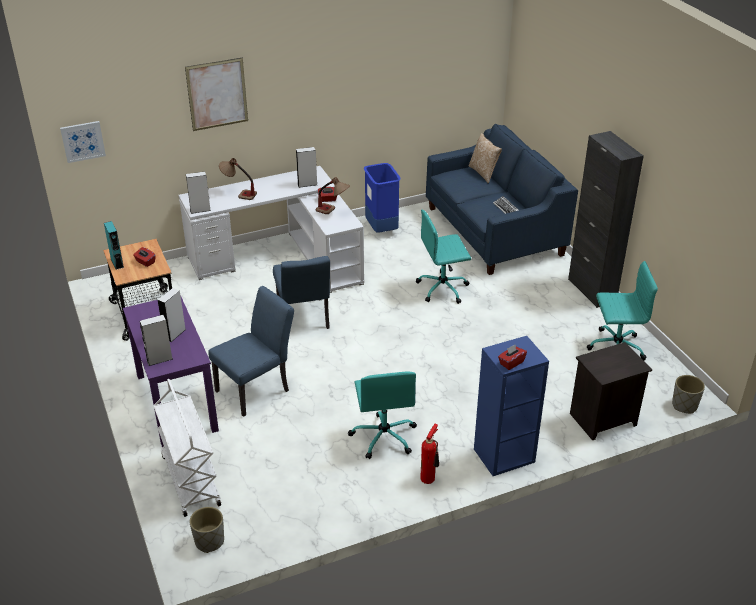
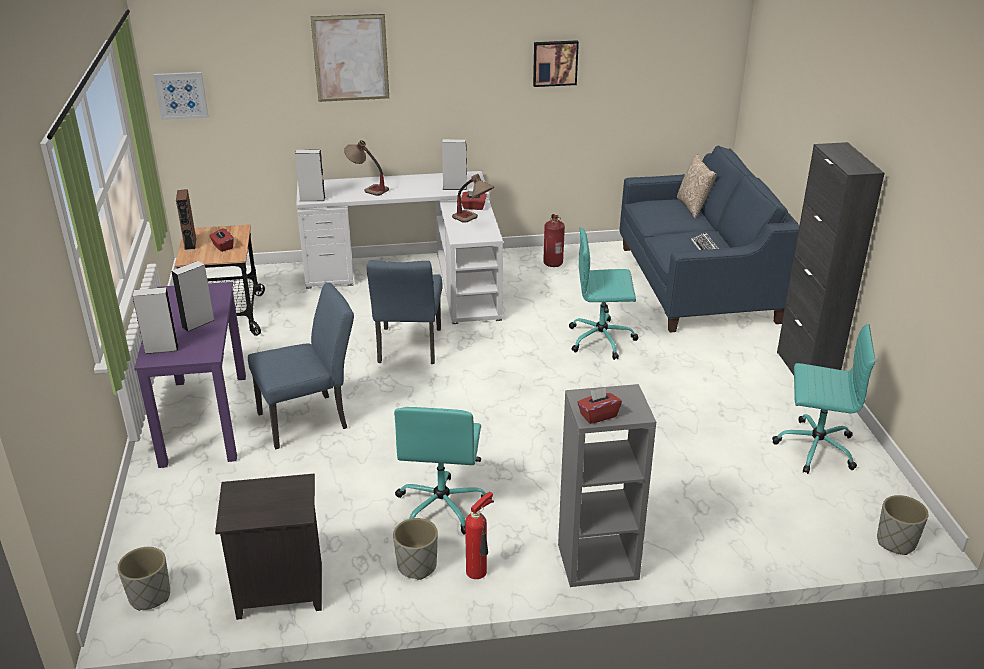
camera: 15 degrees right, 5 degrees down
(117, 263) = (190, 243): turquoise speaker -> brown speaker
(190, 479) = (169, 513): white cart -> none
(371, 77) = (555, 63): none -> picture
(382, 229) = (553, 263): blue trash can -> fire extinguisher
(385, 482) = (416, 566): none -> grey planter
(504, 456) = (597, 562): blue bookcase -> grey bookcase
(602, 420) = (762, 540): black nightstand -> black nightstand (278, 592)

